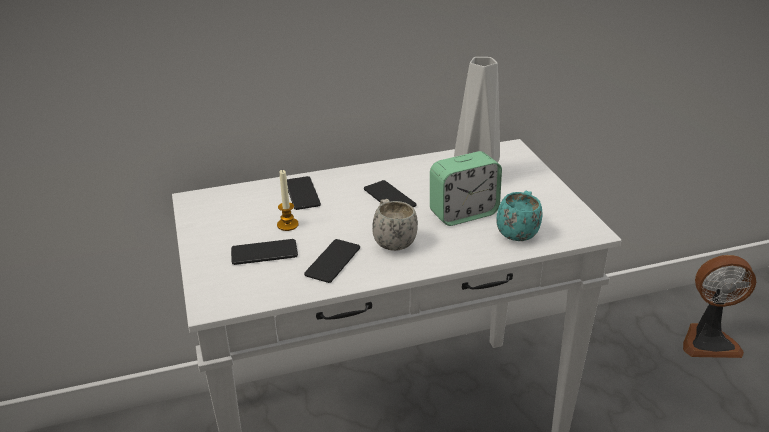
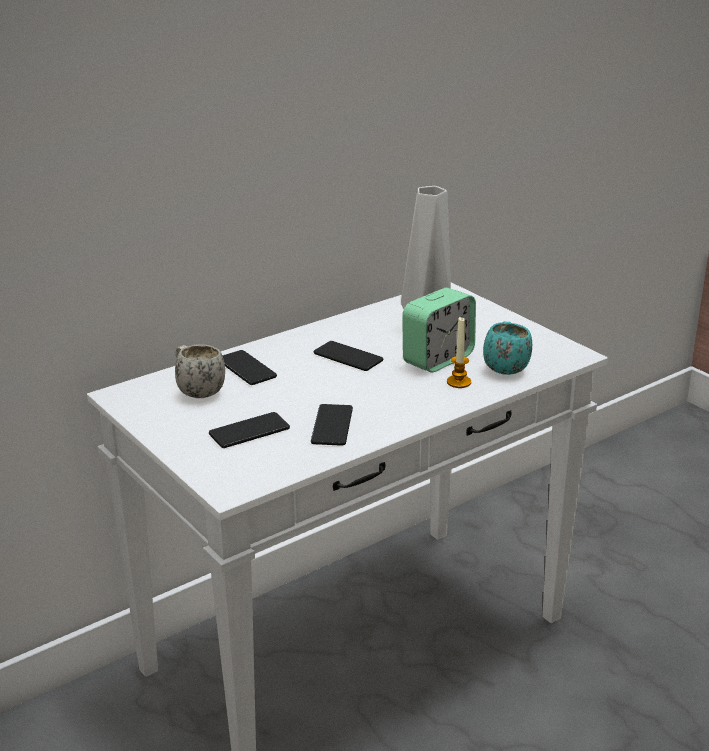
camera: 20 degrees left, 5 degrees down
(287, 225) = (254, 401): candle -> candle (459, 382)
(392, 241) = (381, 396): white mug -> white mug (197, 390)
(708, 341) = (658, 485): fan -> none

